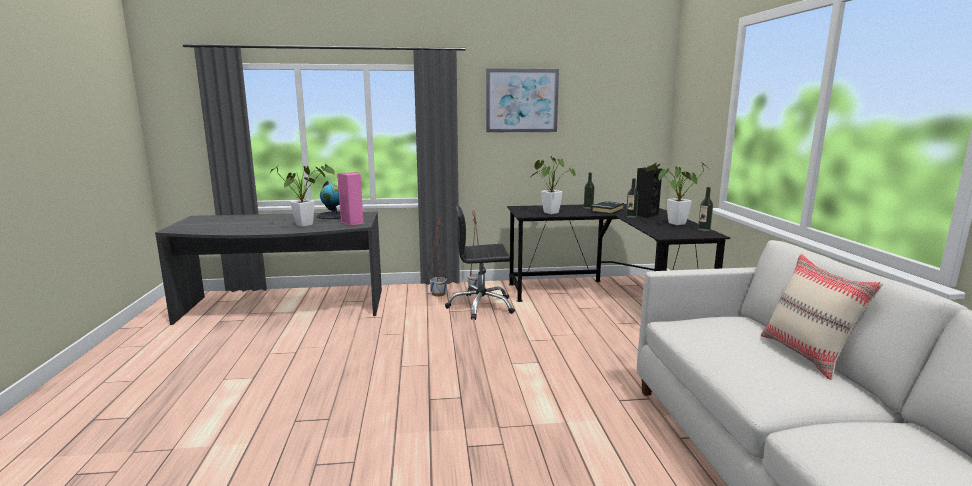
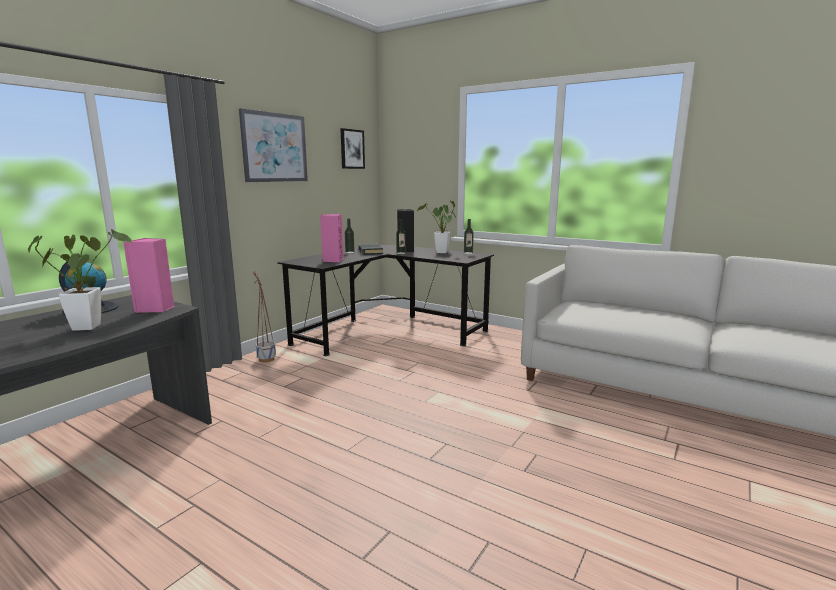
camera: 50 degrees left, 0 degrees up
(438, 294) = (237, 376): planter -> none
(481, 306) = (304, 371): black office chair -> none
(548, 212) = (333, 260): potted plant -> pink speaker
(626, 98) = (352, 149): none -> picture
(807, 355) = (643, 308): beige pillow -> none

